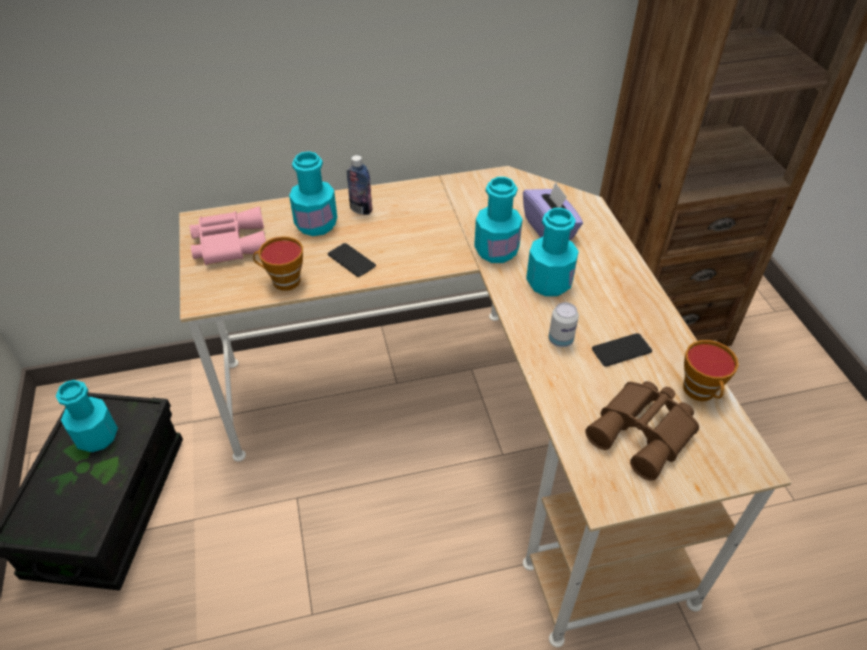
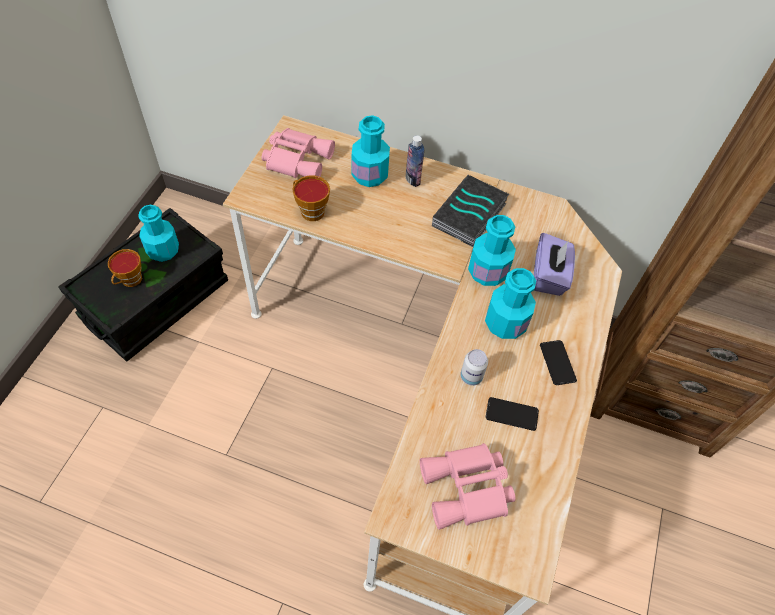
camera: 30 degrees right, 10 degrees up
(351, 260) = (371, 220): phone -> phone (557, 363)
(440, 214) = (470, 216): none -> book
(644, 433) = (468, 490): brown binoculars -> pink binoculars
(701, 392) = (544, 487): cup -> cup (130, 281)

